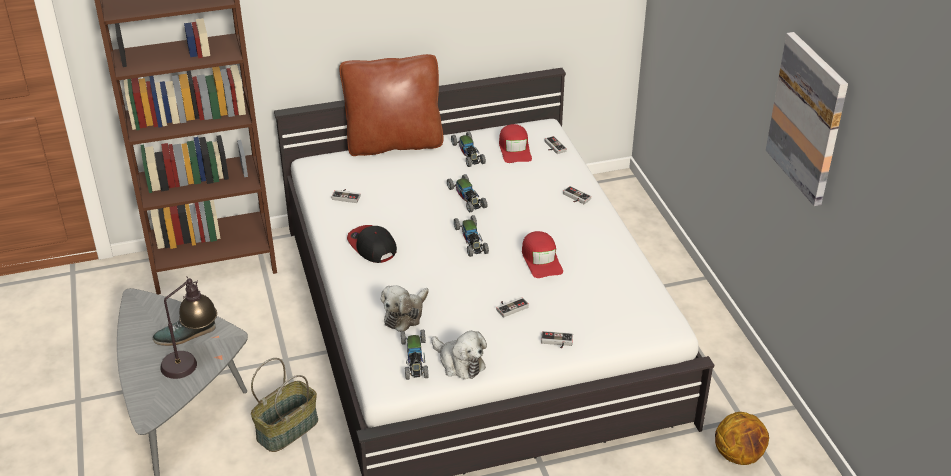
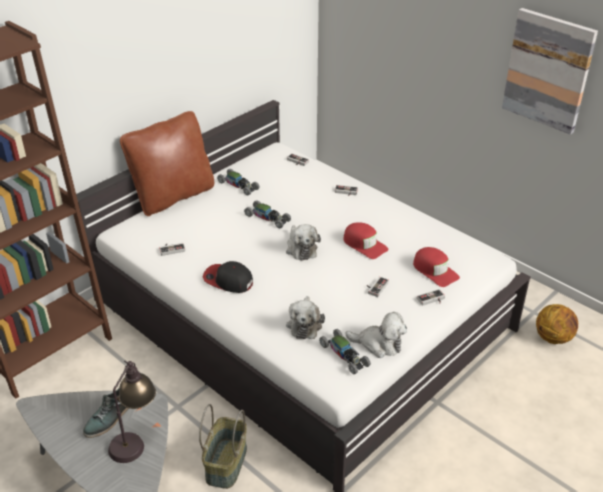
camera: 30 degrees left, 0 degrees up
(471, 240) = (301, 248): toy car -> plush toy
(515, 149) = (270, 172): red cap -> red cap (435, 271)

